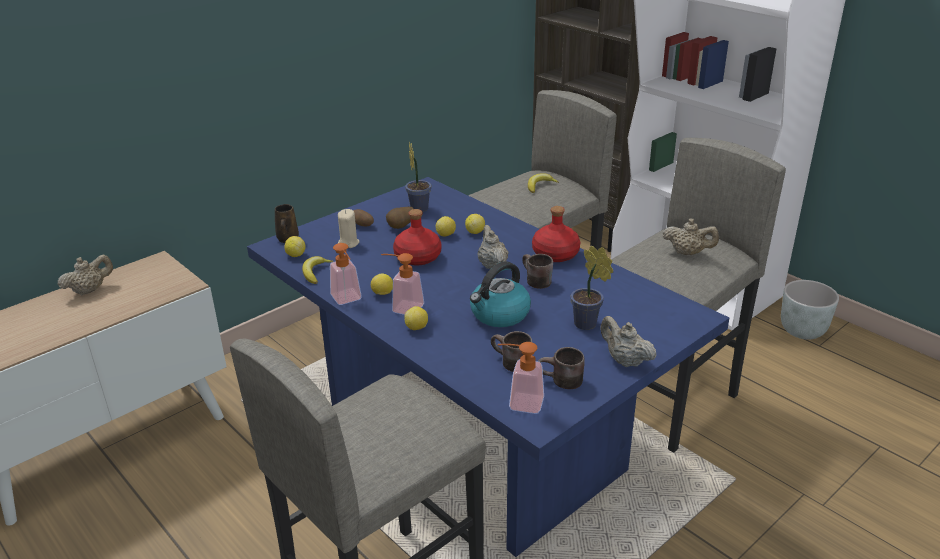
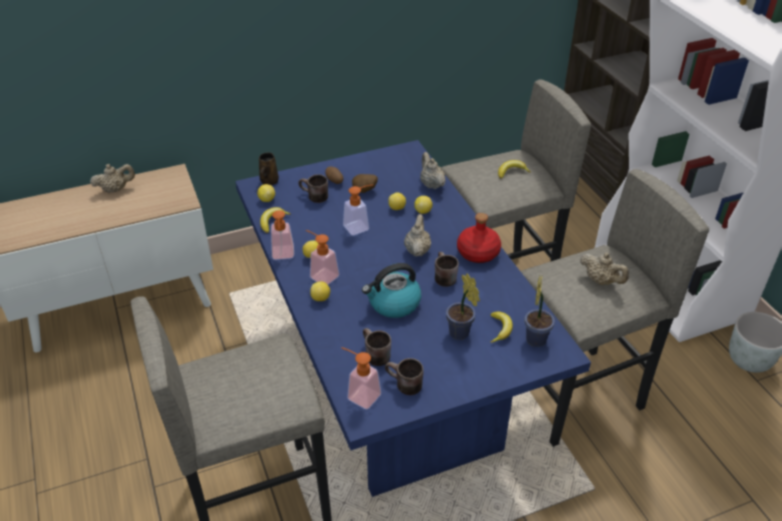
camera: 20 degrees right, 10 degrees up
(348, 243) = (313, 197): beige candle -> brown mug
(417, 257) = (360, 226): red bottle -> soap dispenser
(419, 207) = (391, 173): potted plant -> potted plant (536, 337)
(624, 311) = (500, 329): none -> banana
(624, 360) = (469, 380): beige teapot -> beige teapot (431, 184)

